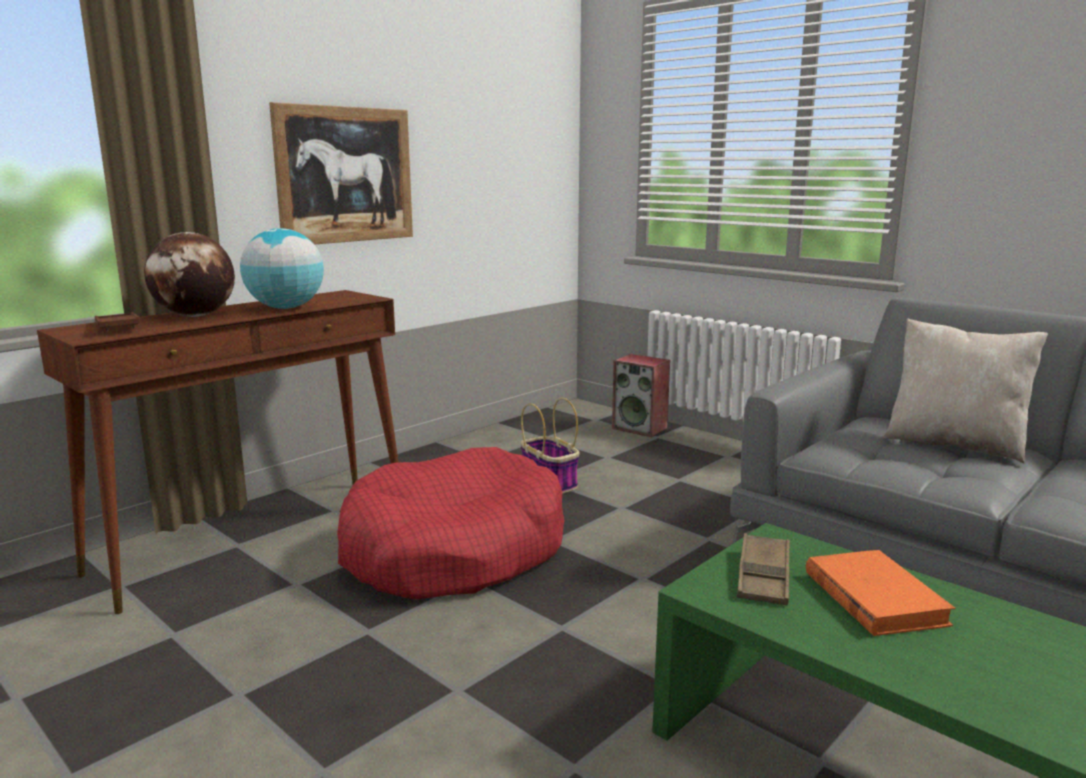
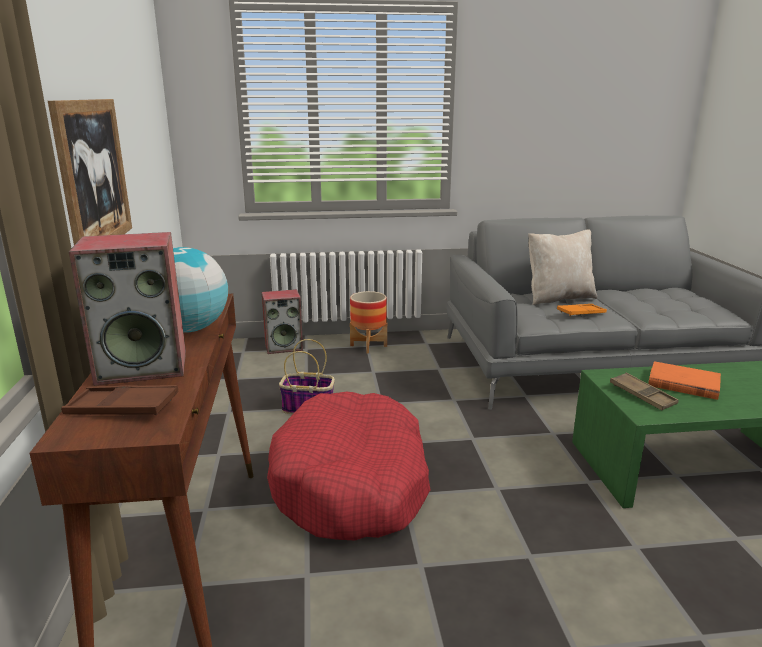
camera: 50 degrees left, 5 degrees up
(195, 316) = (144, 366): globe -> speaker
(729, 456) = (368, 346): none -> planter
(928, 466) = (581, 313): none -> orange tray

